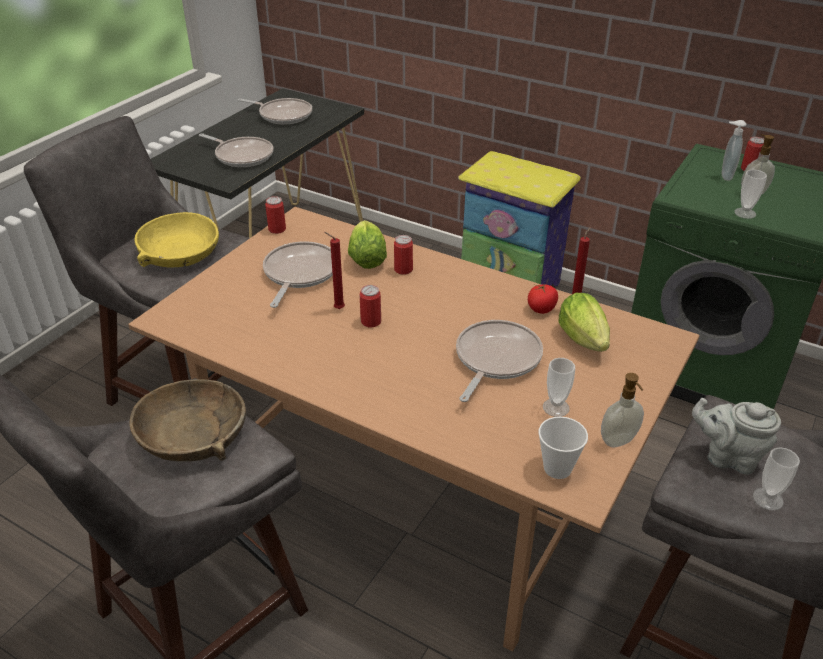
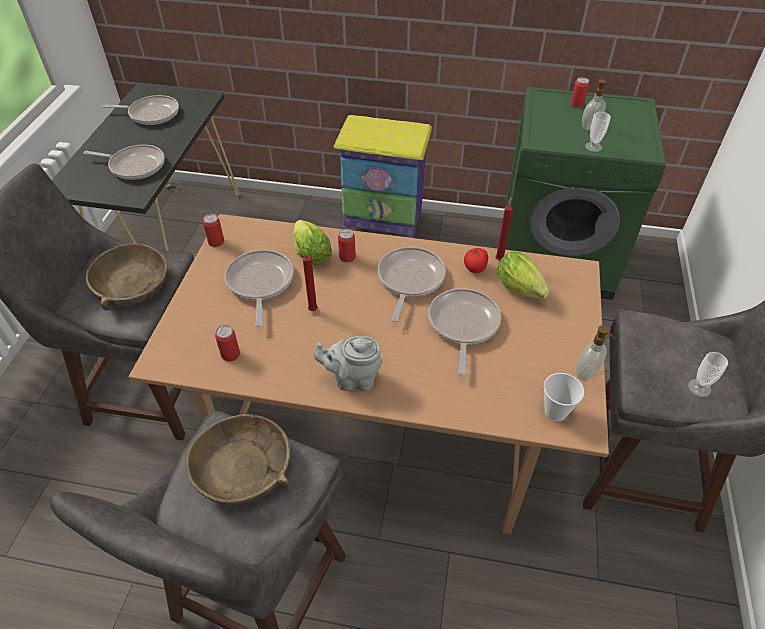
camera: 20 degrees left, 10 degrees up
(180, 253) = (132, 285): yellow bowl -> brown bowl
(371, 322) = (346, 316): can -> can (230, 354)
(459, 305) = (409, 280): none -> frying pan
(556, 407) = (528, 357): cup -> none
(725, 176) = (562, 114): soap dispenser -> none
(728, 457) = (659, 361): grey teapot -> grey teapot (352, 379)

